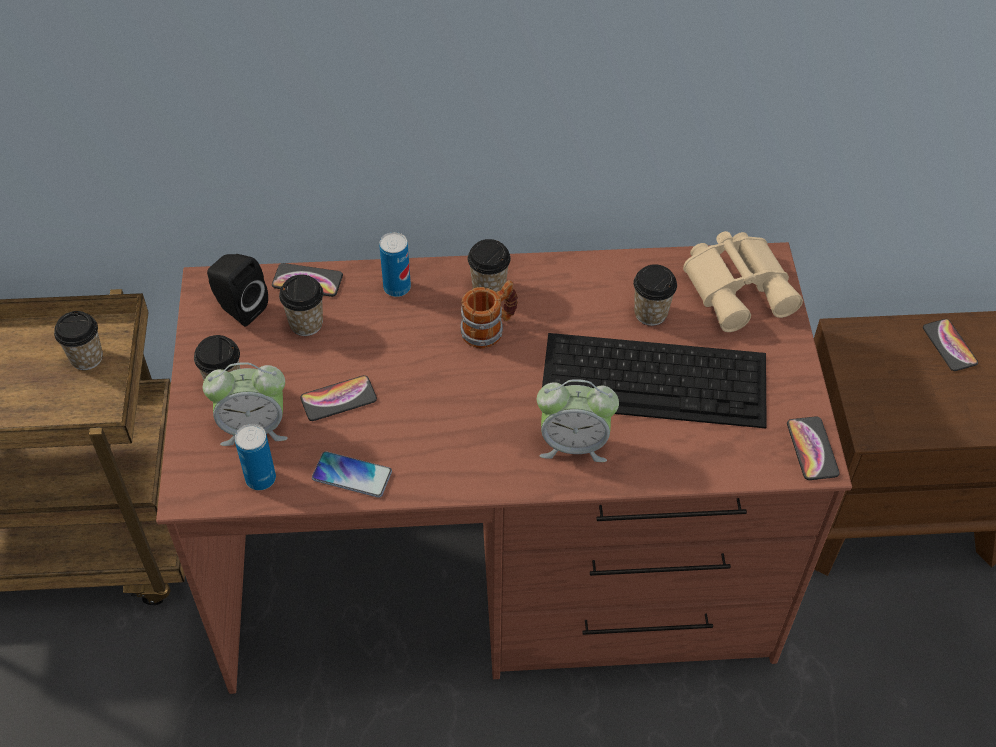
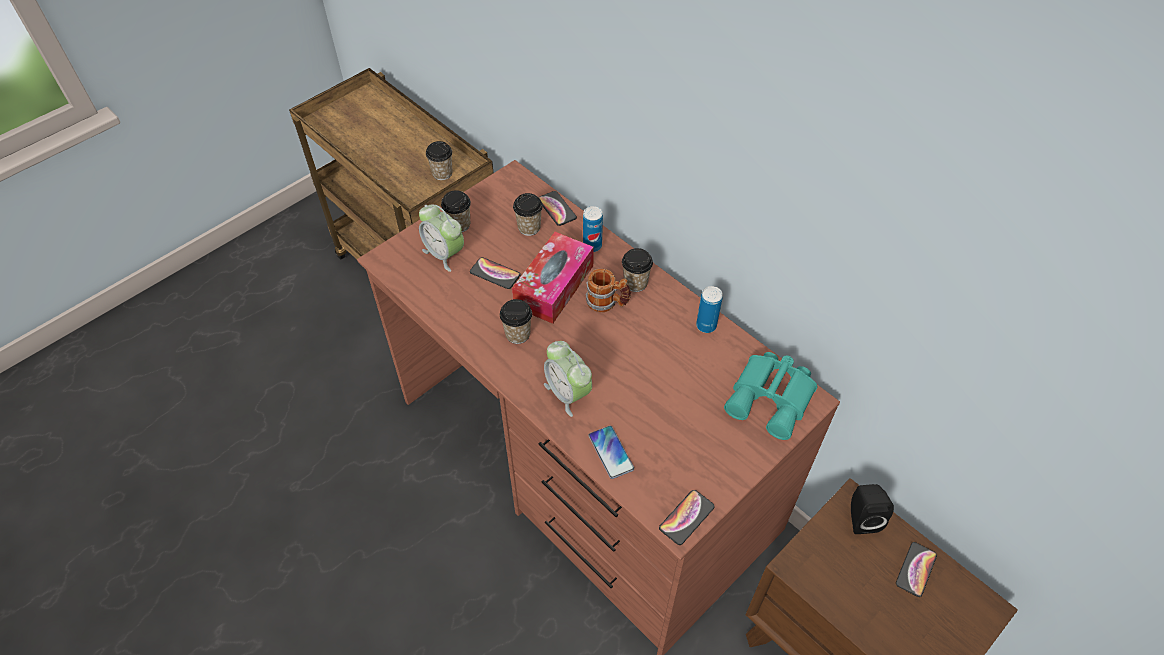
camera: 50 degrees right, 0 degrees up
(239, 308) = (511, 196): black speaker -> black speaker (861, 517)
(260, 478) = (416, 278): can -> can (706, 325)
(352, 475) = (453, 312): phone -> phone (611, 452)
(416, 358) = (554, 286): none -> tissue box
(650, 313) = (701, 368): cup -> cup (517, 334)
(656, 379) = (655, 402): keyboard -> none
(739, 286) = (772, 398): beige binoculars -> turquoise binoculars

